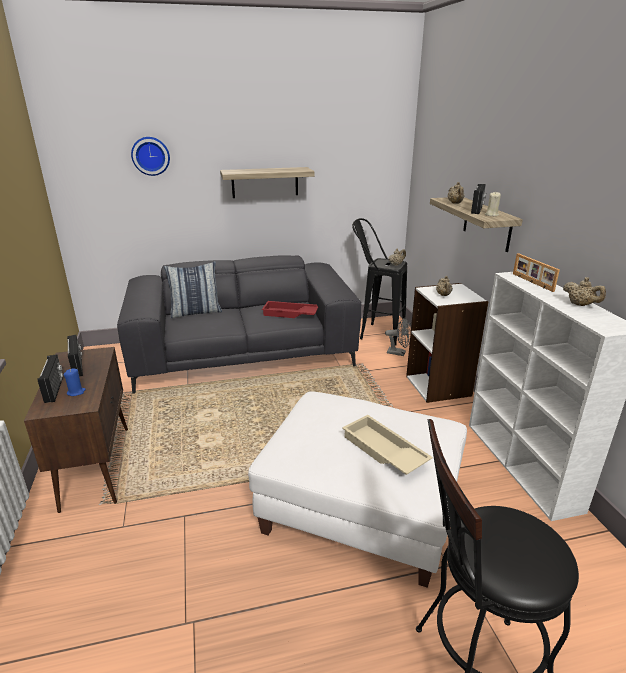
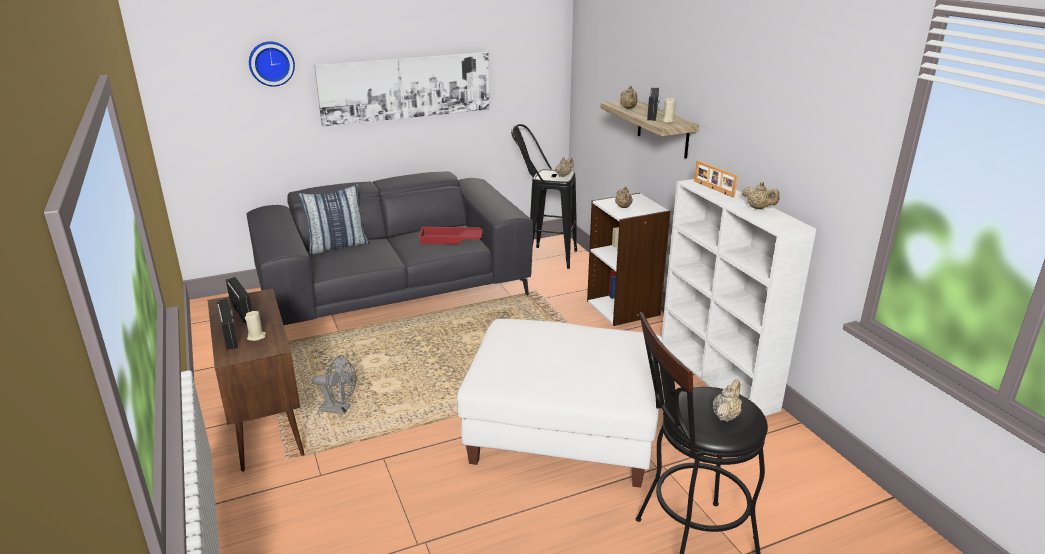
camera: 10 degrees left, 0 degrees up
(76, 392) = (256, 337): blue candle -> beige candle
(265, 182) = (406, 88): shelf -> picture
(383, 451) = (587, 364): beige tray -> none
(399, 353) = (575, 277): grey fan -> grey fan (340, 409)
(525, 555) = (725, 415): none -> beige teapot

